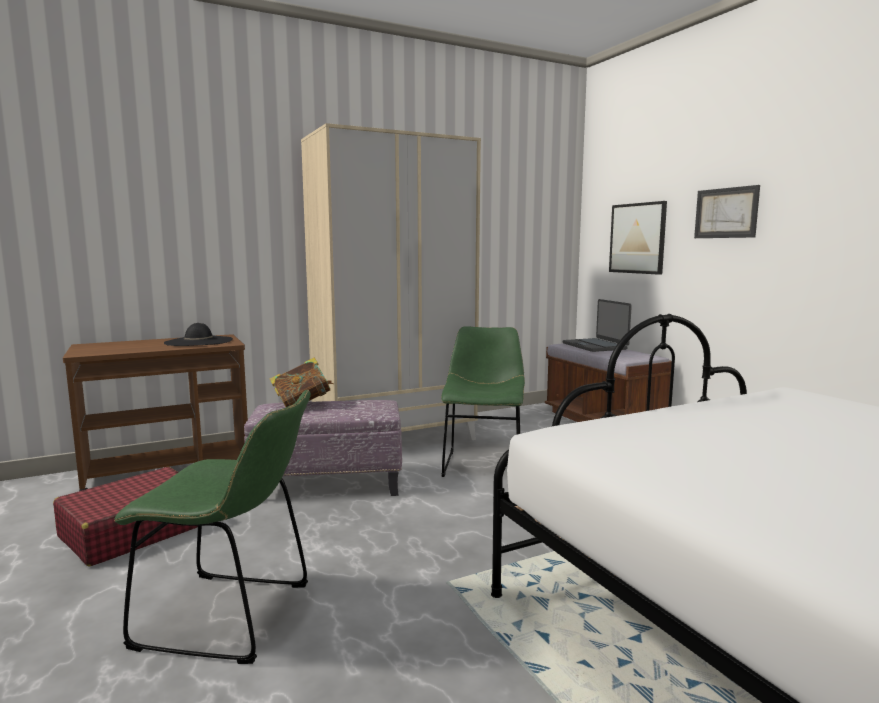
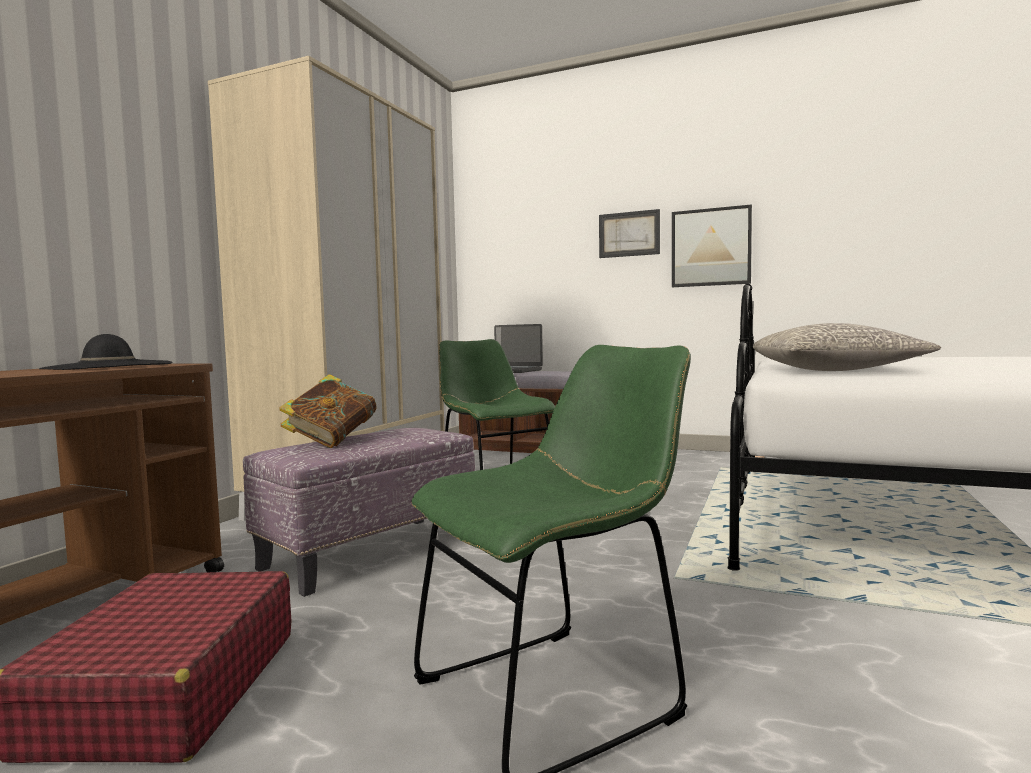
camera: 40 degrees left, 5 degrees down
(637, 238) = (533, 262): picture -> picture (711, 247)
(654, 435) = (834, 370): none -> grey pillow

